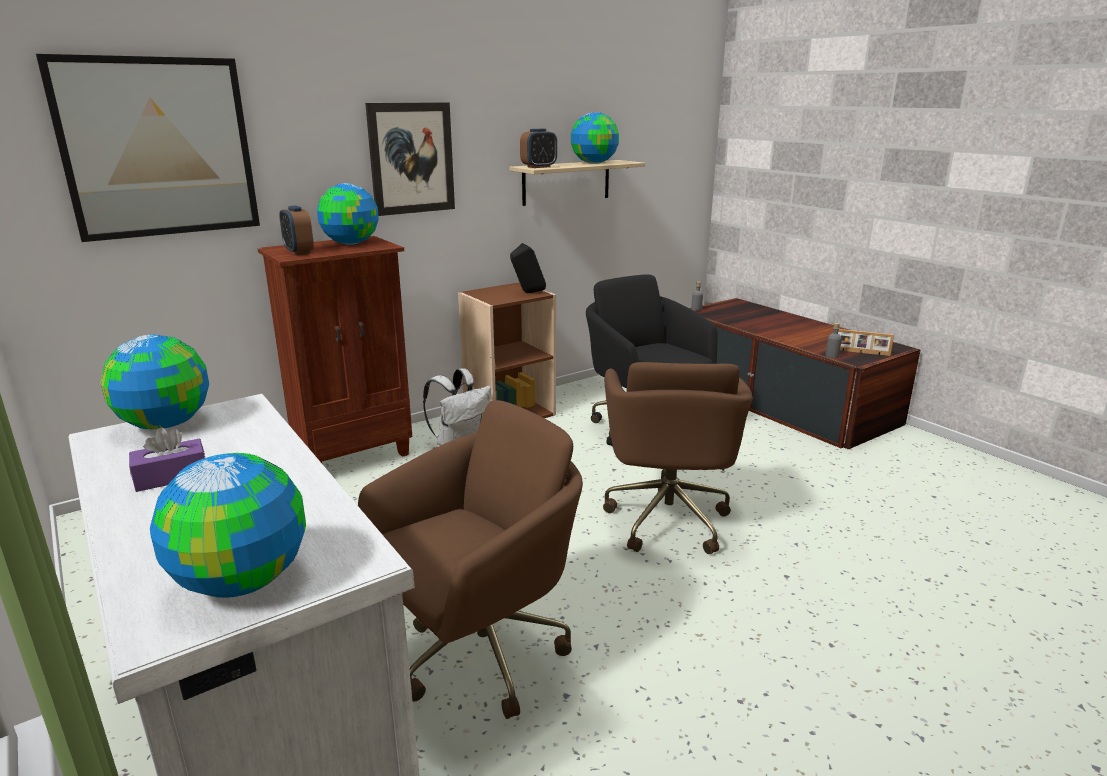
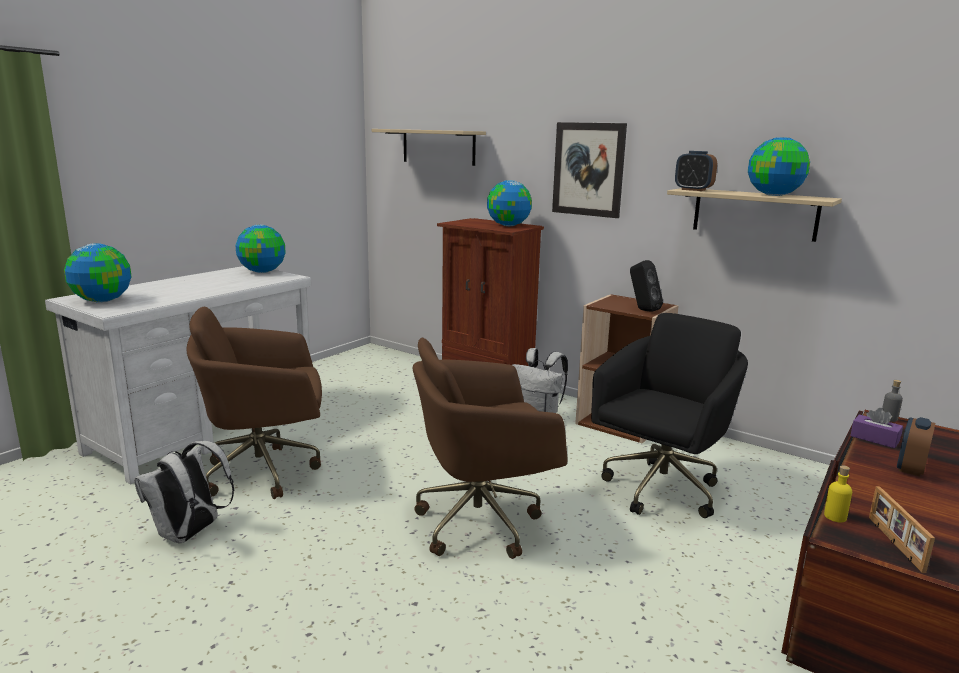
camera: 70 degrees right, 5 degrees down
(158, 148) = (438, 147): picture -> beige shelf
(171, 476) = (202, 281): purple tissue box -> purple tissue box (874, 439)
(299, 251) = (469, 222): alarm clock -> alarm clock (910, 468)
(477, 661) = (266, 472): brown office chair -> brown office chair turned 135 degrees clockwise
(622, 743) = (190, 534): none -> white backpack
(832, 356) = (835, 516): grey bottle -> yellow bottle

